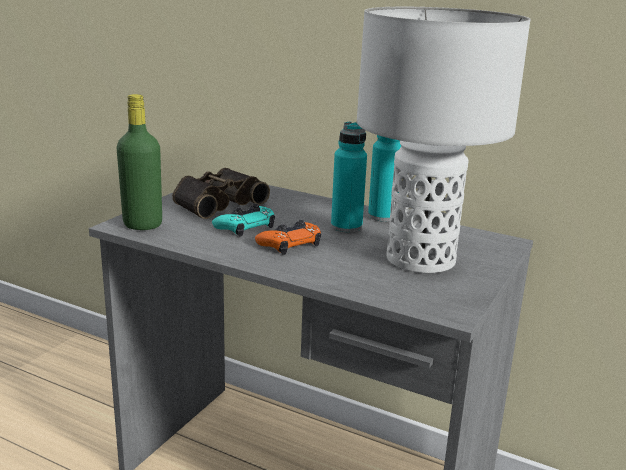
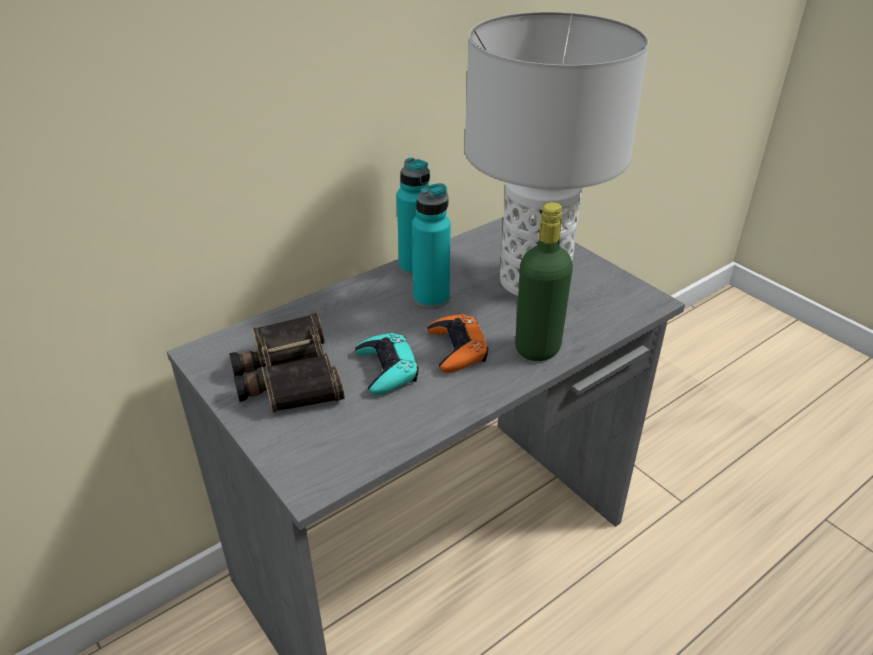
camera: 65 degrees left, 15 degrees up
(142, 224) = (325, 460): green bottle -> green bottle (537, 348)

